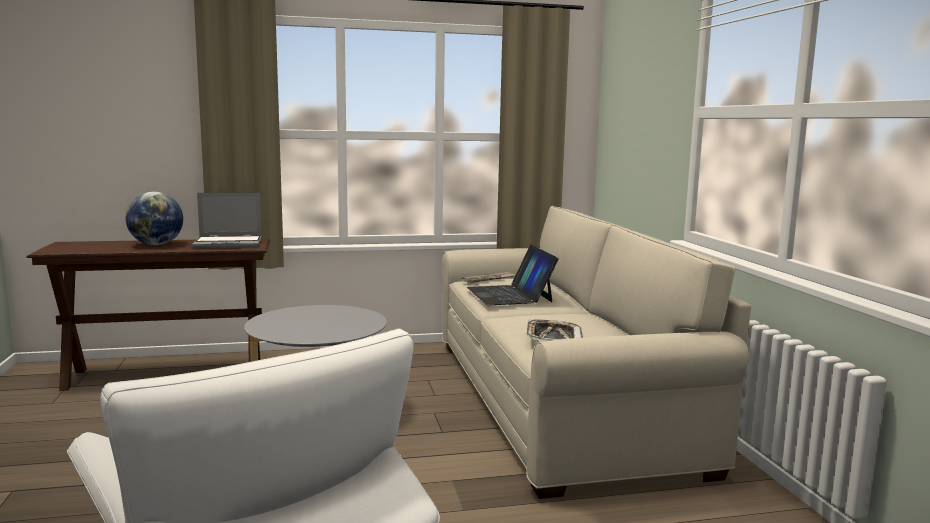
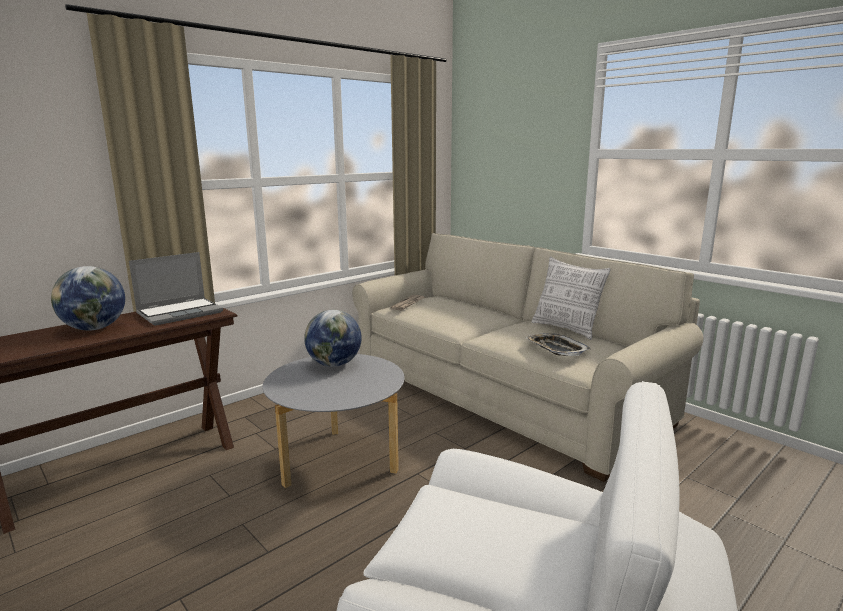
camera: 30 degrees left, 5 degrees up
(335, 313) = (334, 364): none -> globe
(510, 294) = (452, 316): laptop -> none
(609, 325) = (566, 329): none -> pillow

